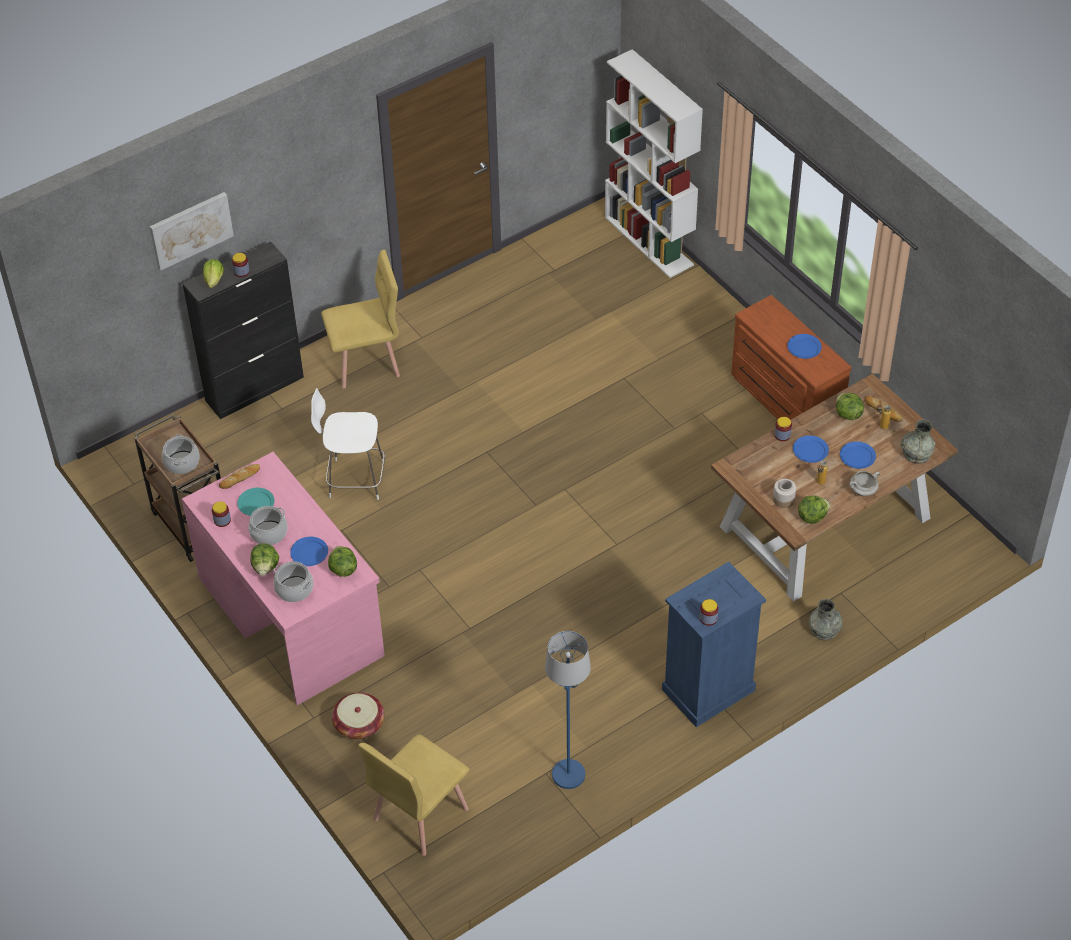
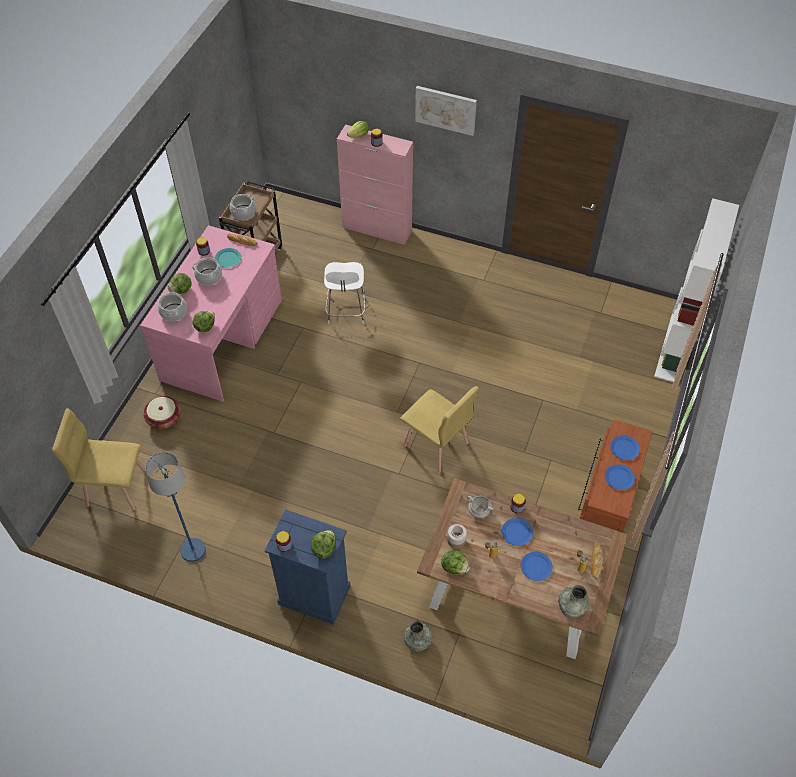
camera: 55 degrees right, 5 degrees up
(191, 229) = (360, 92): picture -> picture (445, 109)
(255, 389) = (377, 229): black cabinet -> pink cabinet
(309, 552) = (207, 304): blue plate -> blue plate (624, 448)
(354, 479) = (346, 311): white chair -> white chair turned 150 degrees counterclockwise
(366, 363) = (440, 266): yellow chair -> yellow chair (436, 445)
(847, 414) = (572, 539): lettuce -> lettuce (324, 549)
(862, 491) = (505, 588): white cooking pot -> white cooking pot (478, 511)

